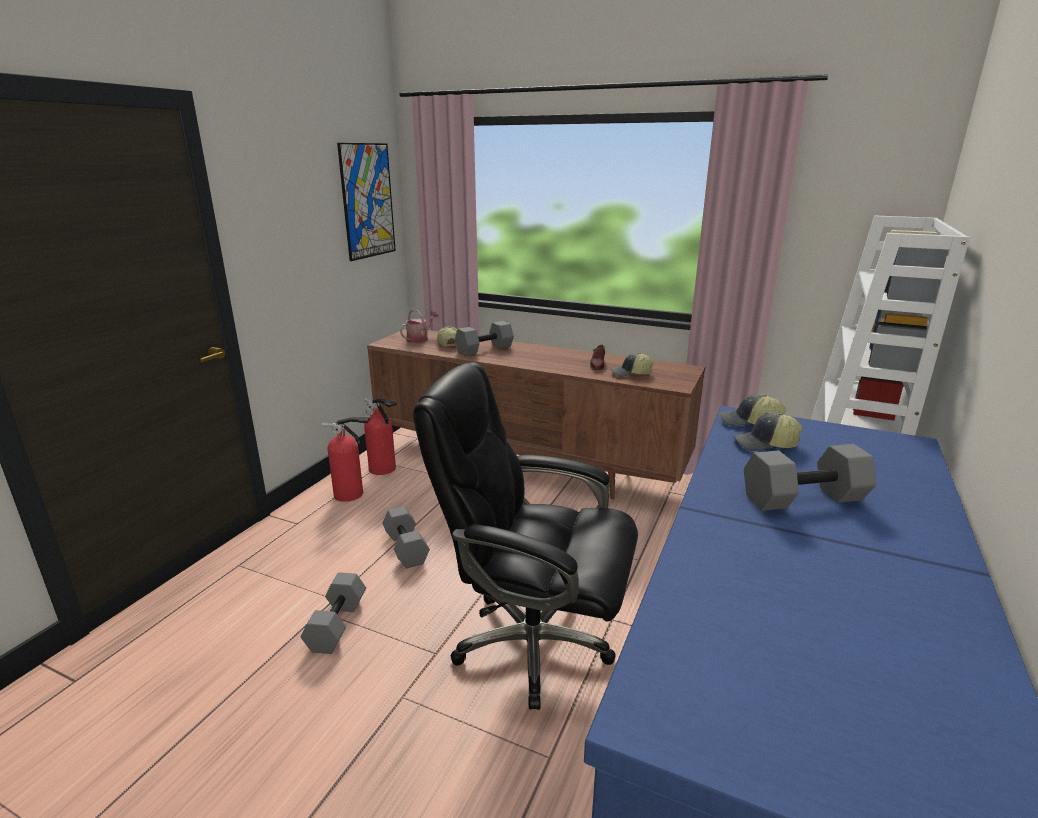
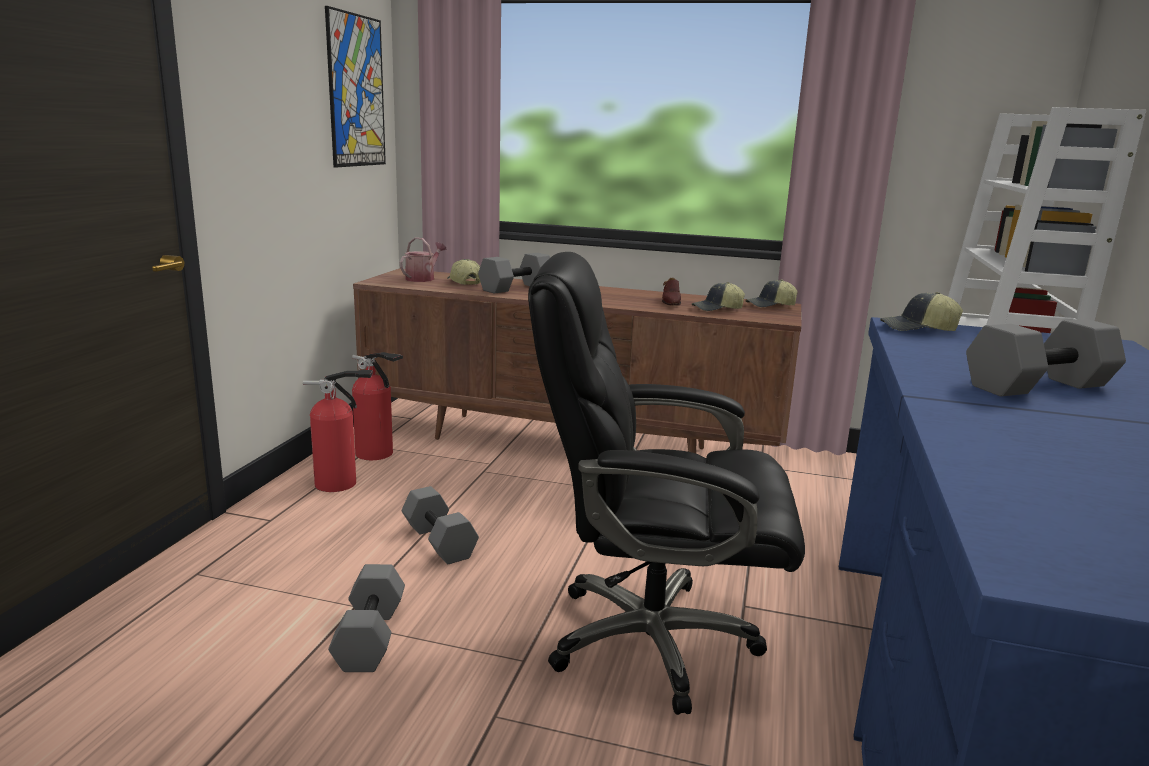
camera: 10 degrees left, 5 degrees down
(765, 445) = (953, 346): cap -> cap (770, 306)

